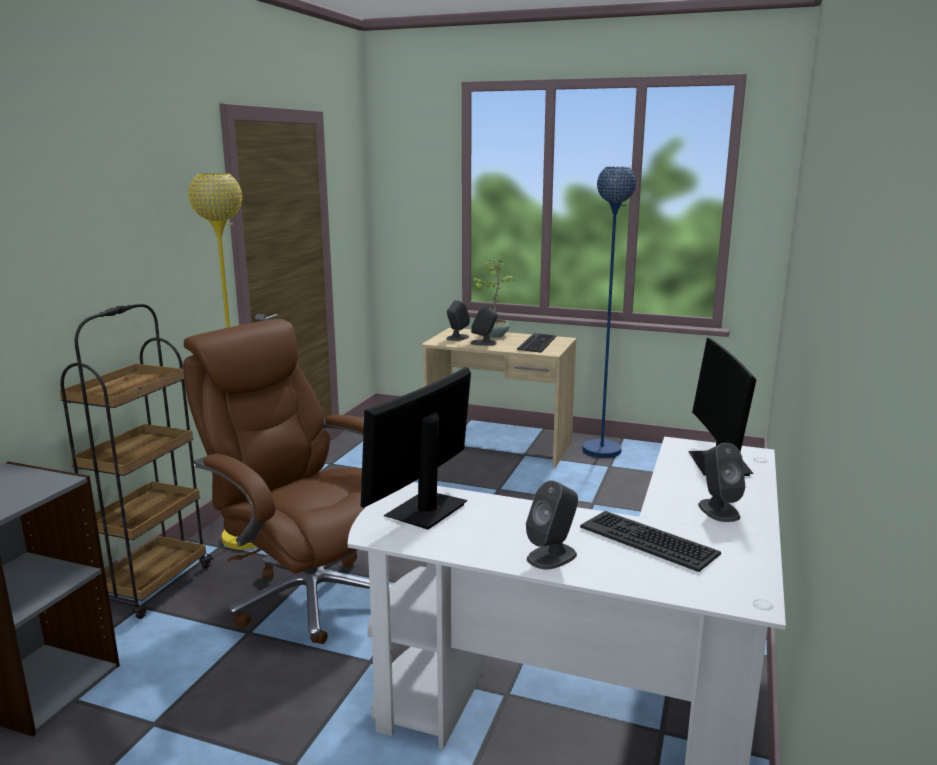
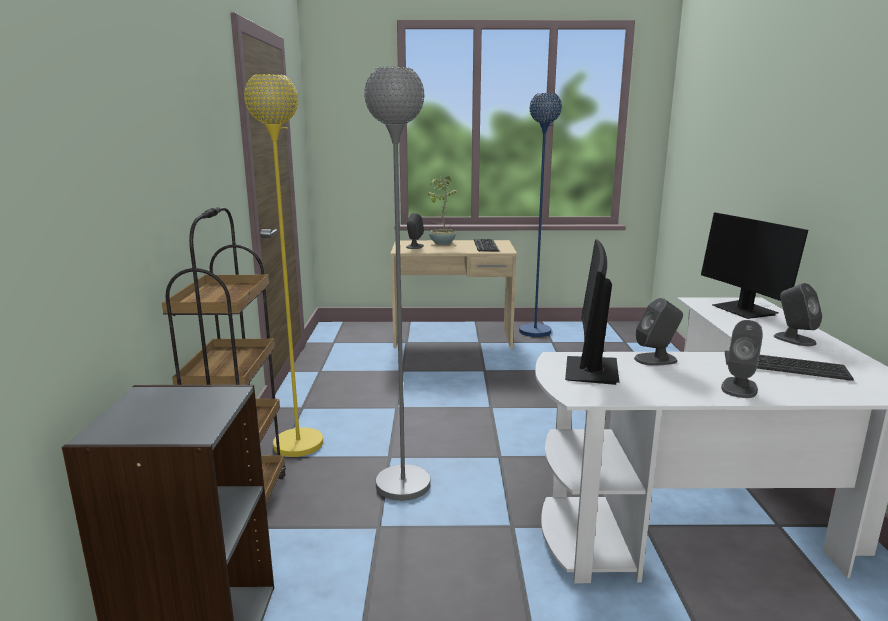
camera: 20 degrees left, 0 degrees up
(306, 596) = (403, 484): brown office chair -> grey floor lamp
(484, 343) = (442, 248): grey speaker -> grey speaker (656, 359)

